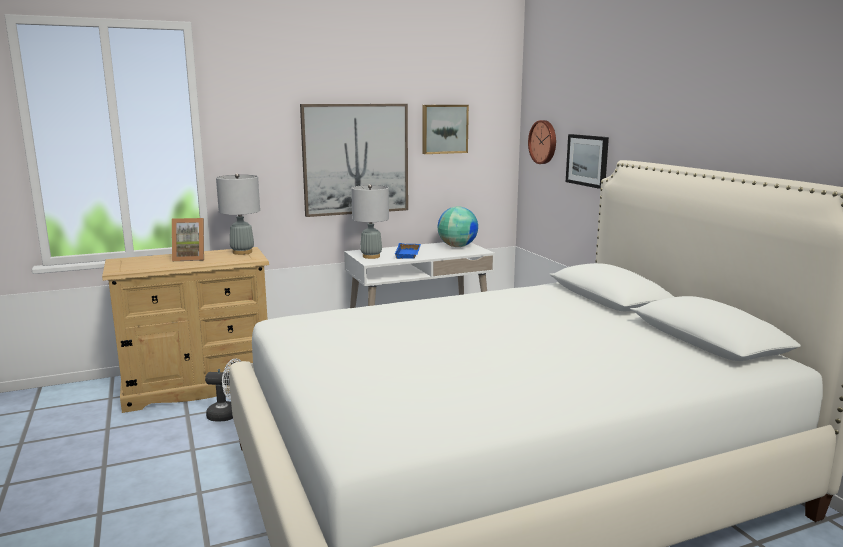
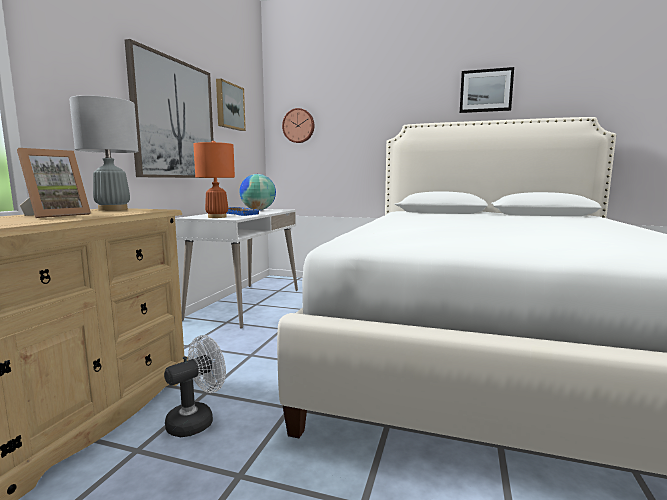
camera: 50 degrees left, 5 degrees down
(371, 256) = (217, 217): grey table lamp -> orange table lamp
(587, 160) = (353, 133): picture -> picture (486, 91)

